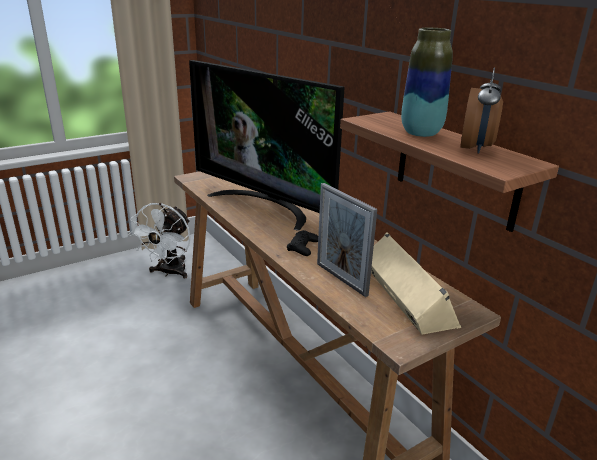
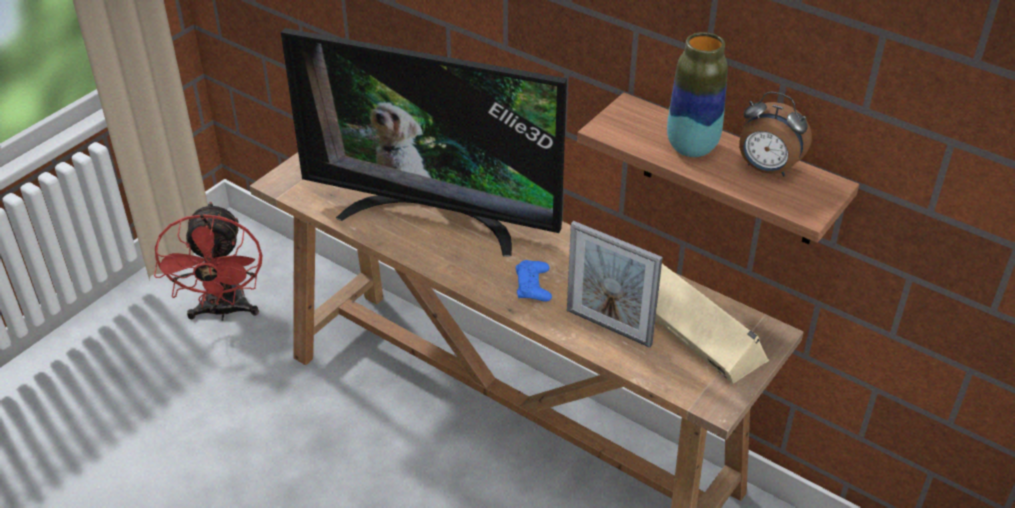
camera: 20 degrees left, 15 degrees up
(169, 272) = (223, 311): white fan -> red fan
(303, 247) = (533, 285): black game controller -> blue game controller
(476, 148) = (767, 169): alarm clock -> alarm clock turned 120 degrees clockwise

